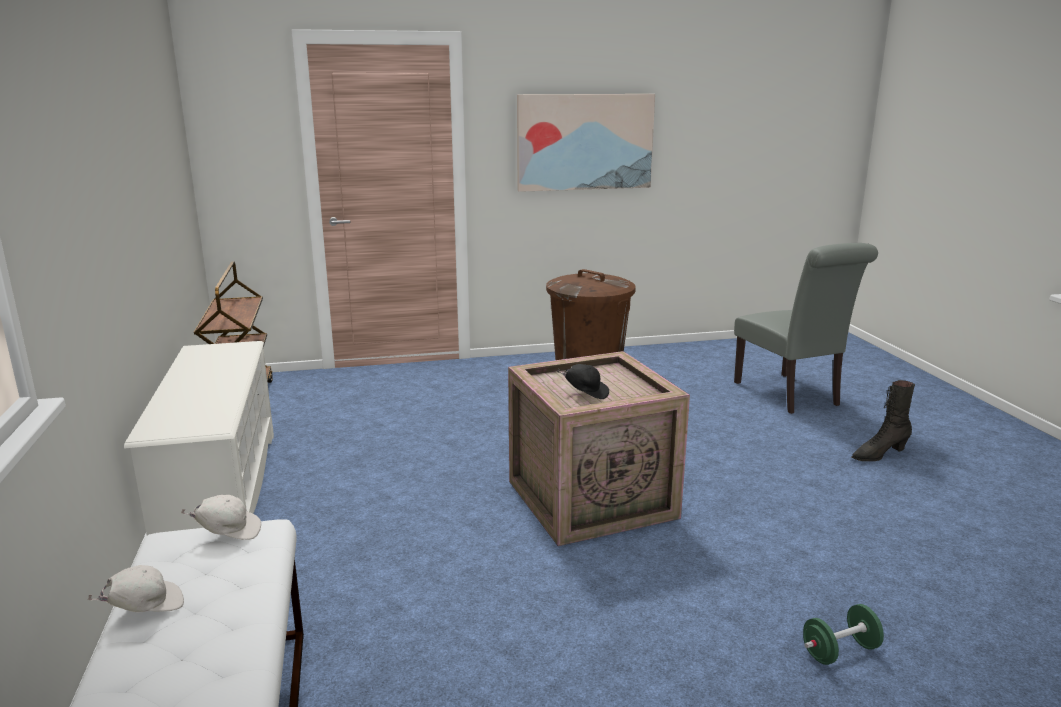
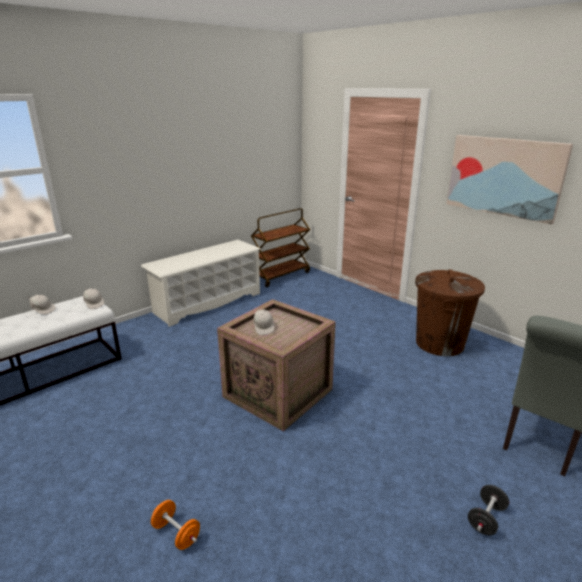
camera: 60 degrees right, 5 degrees up
(586, 393) = (264, 328): black cap -> white cap
(840, 651) = (176, 533): green dumbbell -> orange dumbbell
(878, 455) = (486, 519): black boot -> black dumbbell

